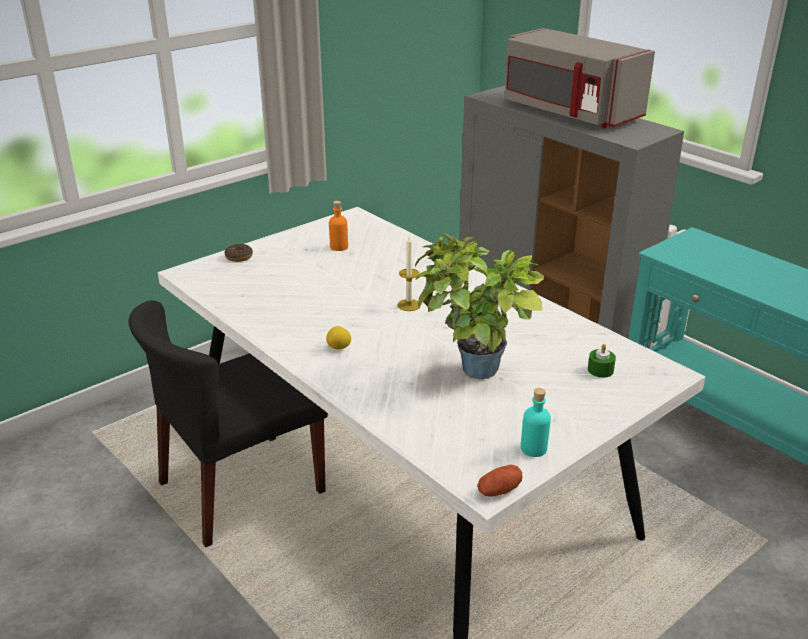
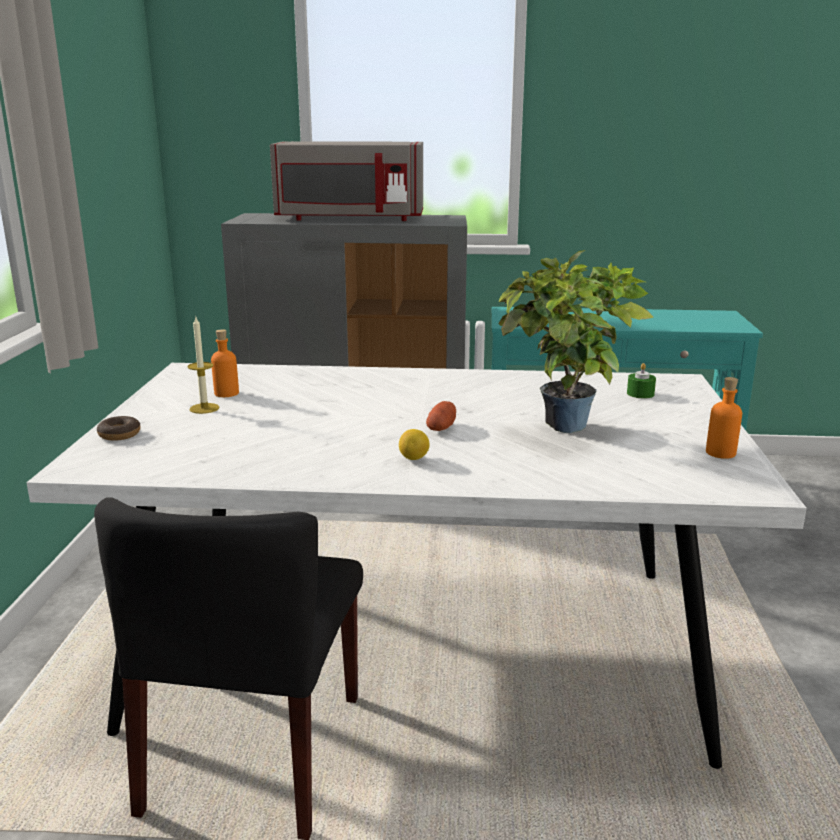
camera: 45 degrees left, 10 degrees down
(409, 305) = (401, 409): candle -> candle (204, 408)
(499, 490) = (768, 486): potato -> potato (441, 428)
(533, 448) = (720, 453): turquoise bottle -> orange bottle

